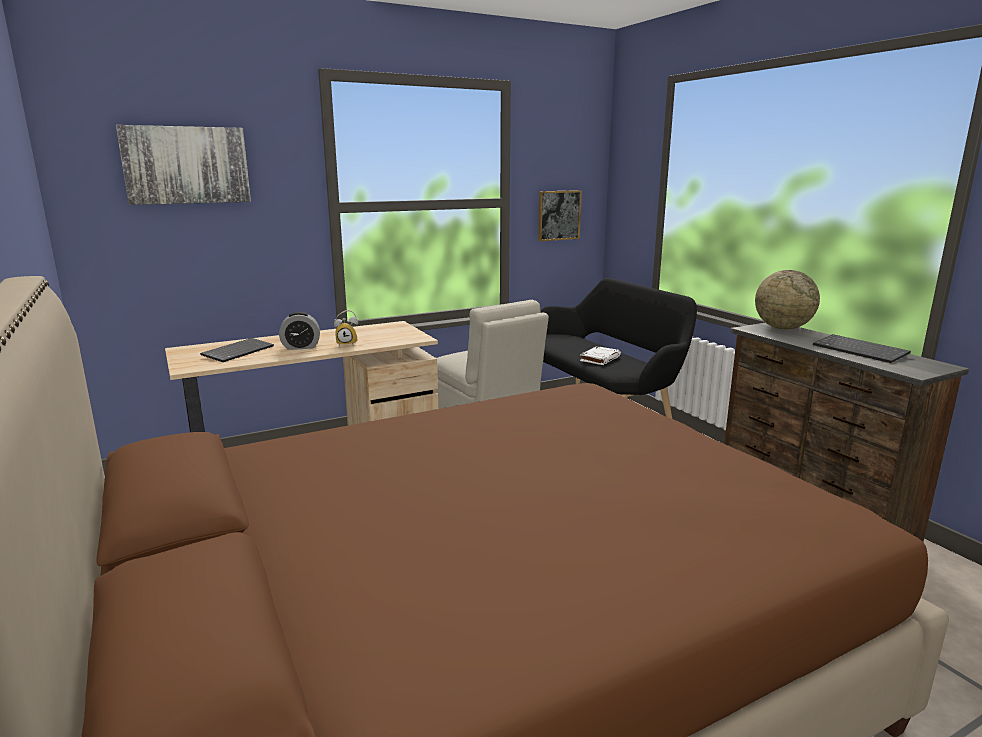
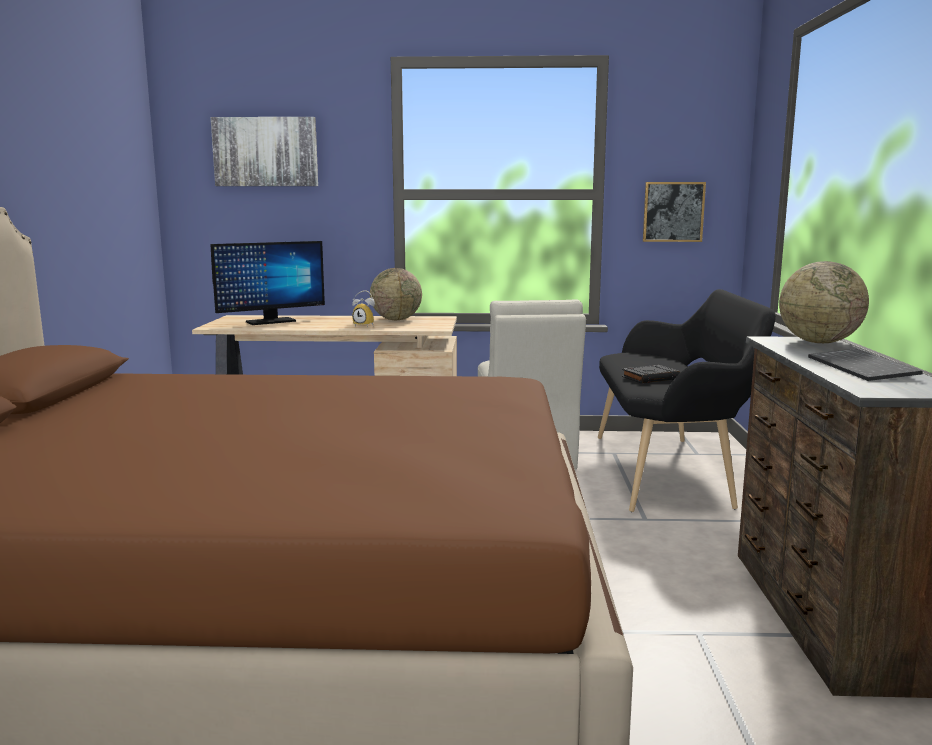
camera: 30 degrees right, 5 degrees down
(238, 351) = (270, 321): keyboard -> monitor
(301, 347) = (323, 324): alarm clock -> none
(360, 332) = (396, 319): none -> globe
(600, 358) = (650, 378): white book -> black book

